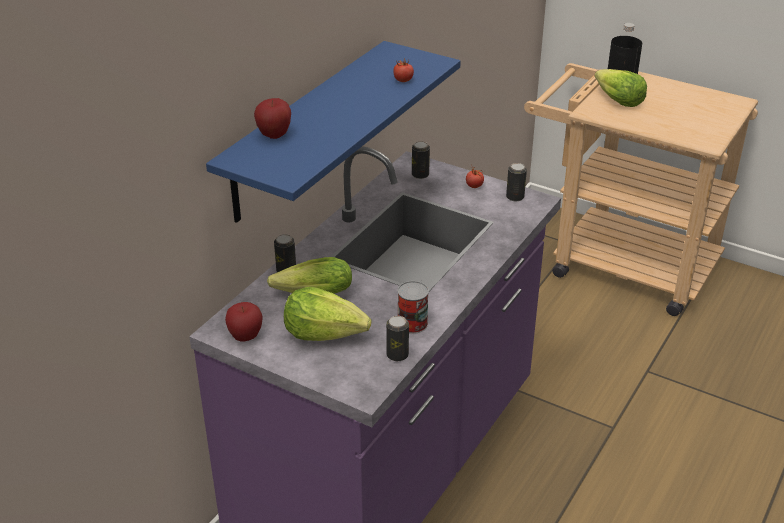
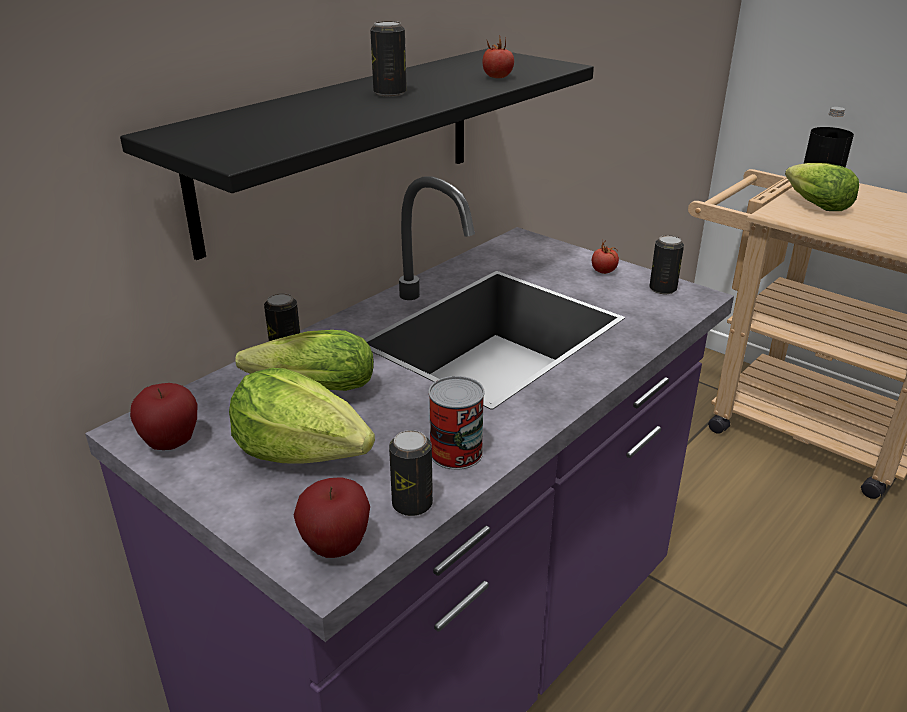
camera: 10 degrees right, 5 degrees down
(274, 135) = (257, 114): apple -> apple (336, 547)
(305, 131) = (341, 145): blue shelf -> black shelf
(420, 175) = (528, 253): can -> can (390, 93)

